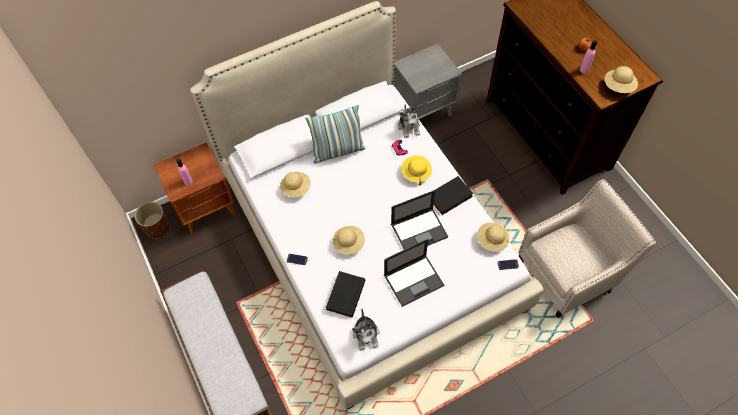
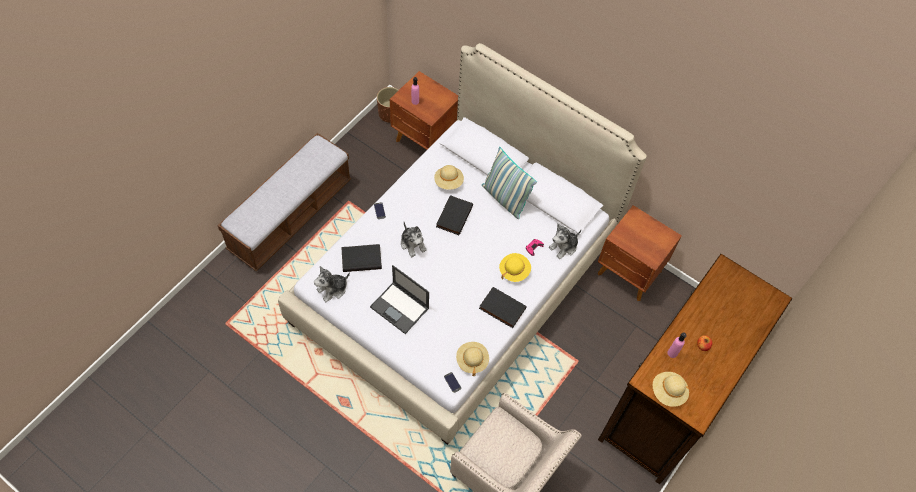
camera: 60 degrees right, 0 degrees up
(335, 198) = (453, 216): none -> black book
(349, 243) = (413, 244): beige hat -> plush toy
(419, 230) = (453, 295): laptop -> none
(424, 111) = (629, 273): grey nightstand -> brown nightstand

